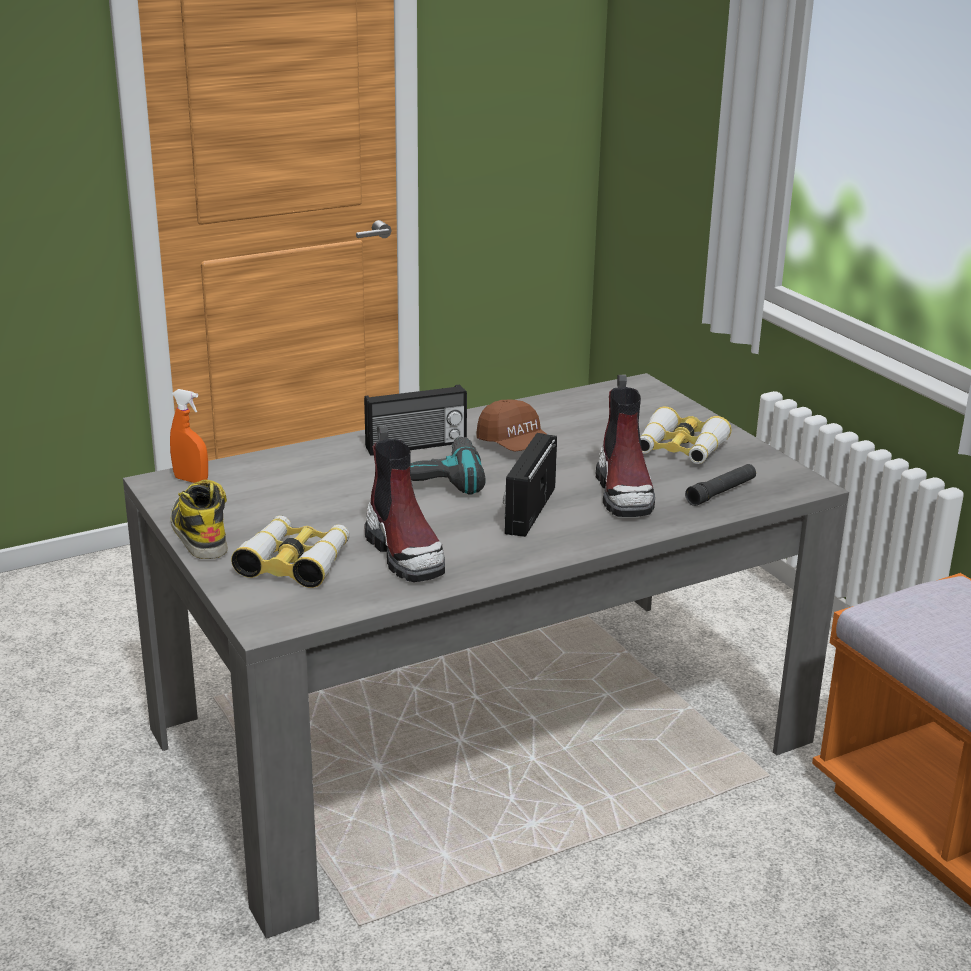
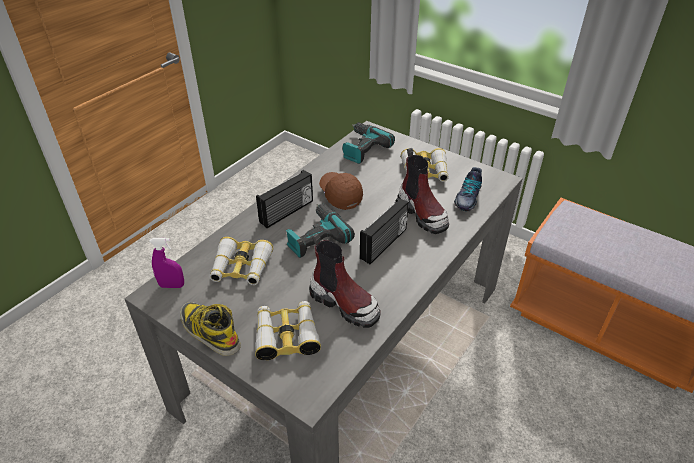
camera: 25 degrees left, 15 degrees up
(191, 480) = (172, 285): orange spray bottle -> purple spray bottle
(297, 485) = (241, 268): none -> binoculars
(515, 445) = (340, 195): brown cap -> brown cap turned 150 degrees counterclockwise
(528, 510) = (384, 244): radio -> radio turned 135 degrees counterclockwise
(604, 402) = (362, 148): none -> power drill
(721, 492) = (467, 197): black flashlight -> shoe

